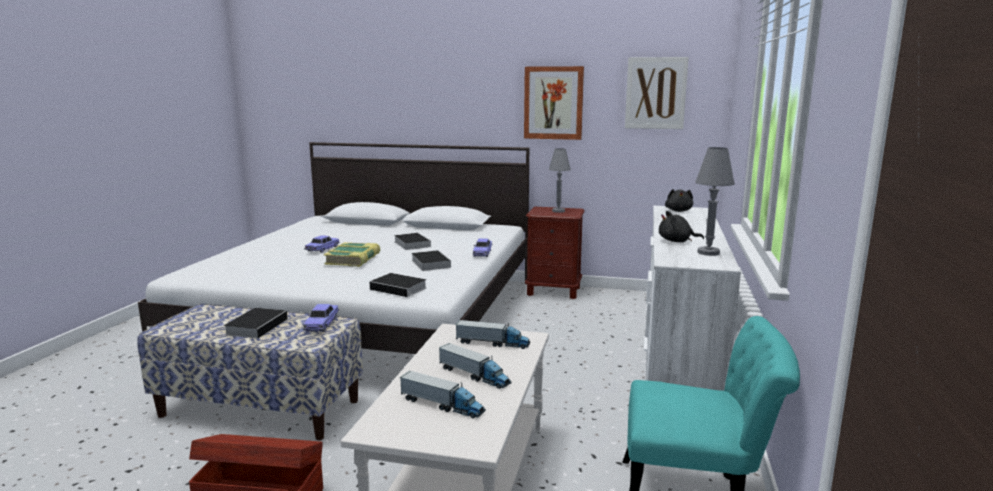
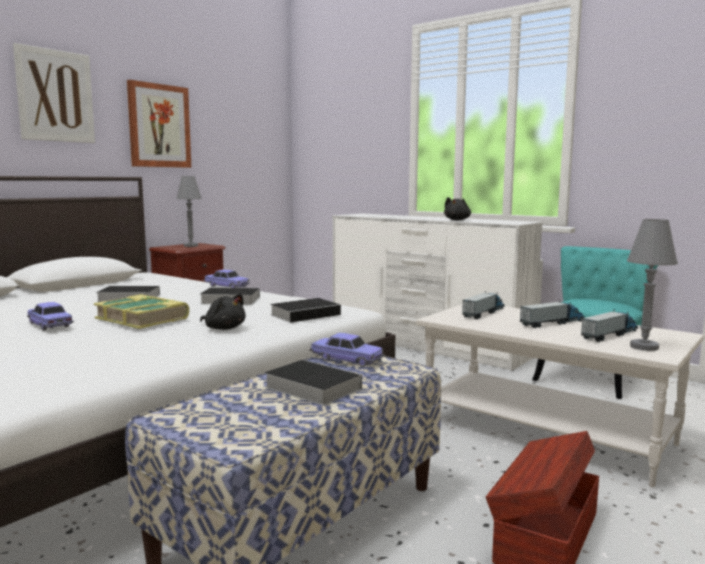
camera: 65 degrees left, 5 degrees down
(655, 93) = (244, 123): picture -> picture (55, 96)
(678, 211) = (362, 215): black plush toy -> black plush toy (224, 328)
(708, 252) = (494, 220): grey table lamp -> grey table lamp (644, 347)

